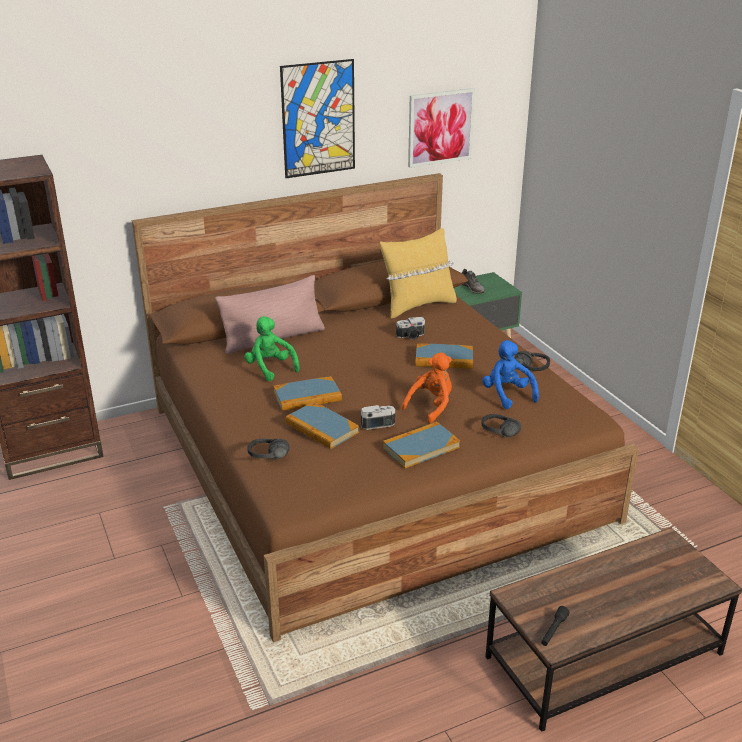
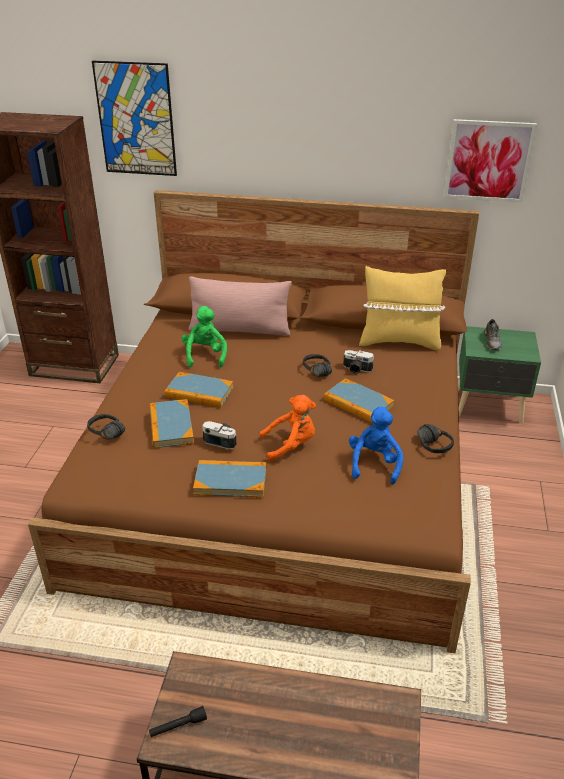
camera: 35 degrees right, 5 degrees up
(318, 119) = (345, 127): picture -> picture (136, 119)
(498, 435) = (313, 501): black headphones -> black headphones (313, 372)

